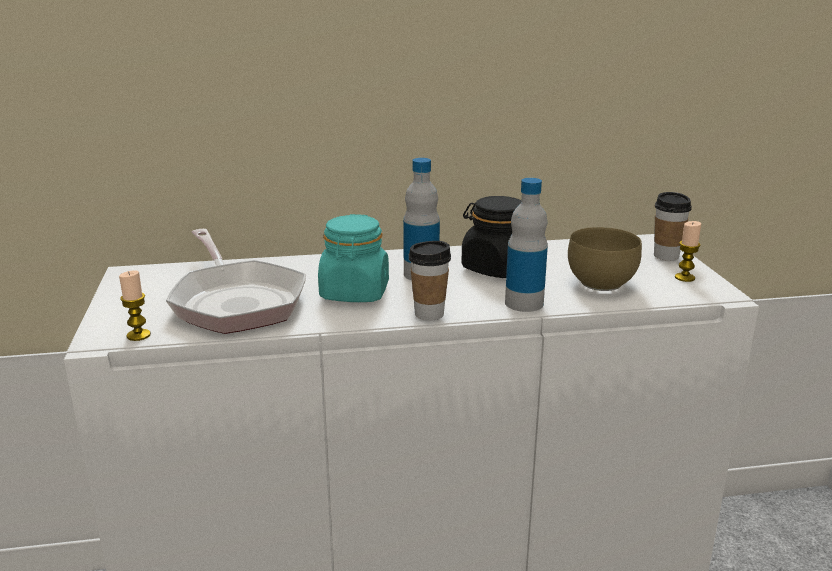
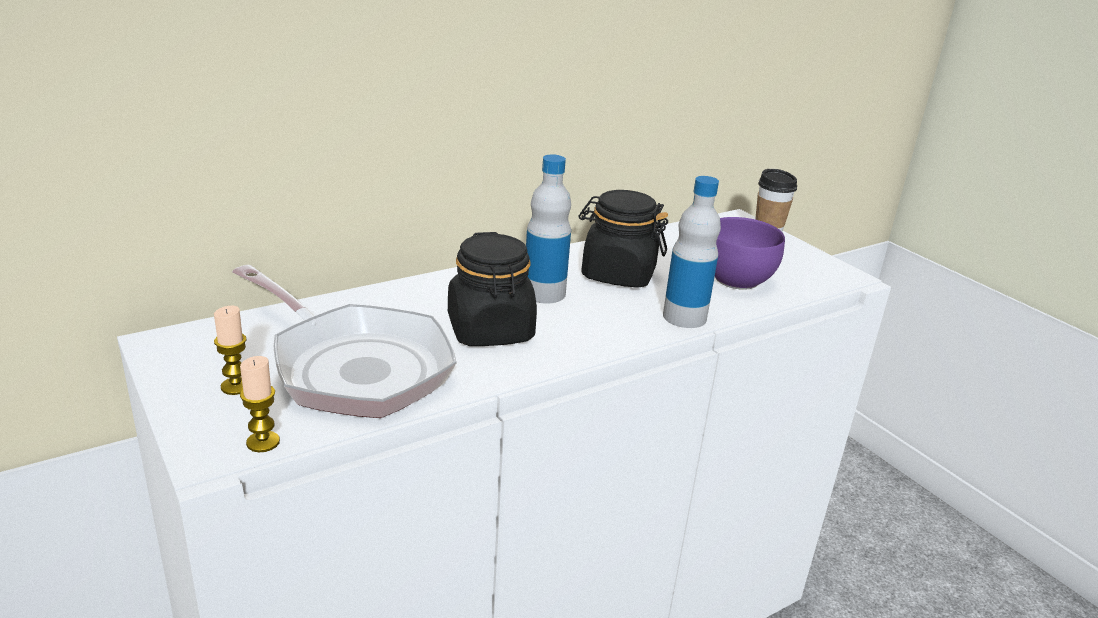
camera: 25 degrees left, 5 degrees up
(354, 293) = (490, 330): turquoise jar -> black jar
(429, 314) = (599, 347): cup -> none
(603, 284) = (739, 281): brown bowl -> purple bowl
(684, 278) = (805, 262): candle -> candle (236, 386)

